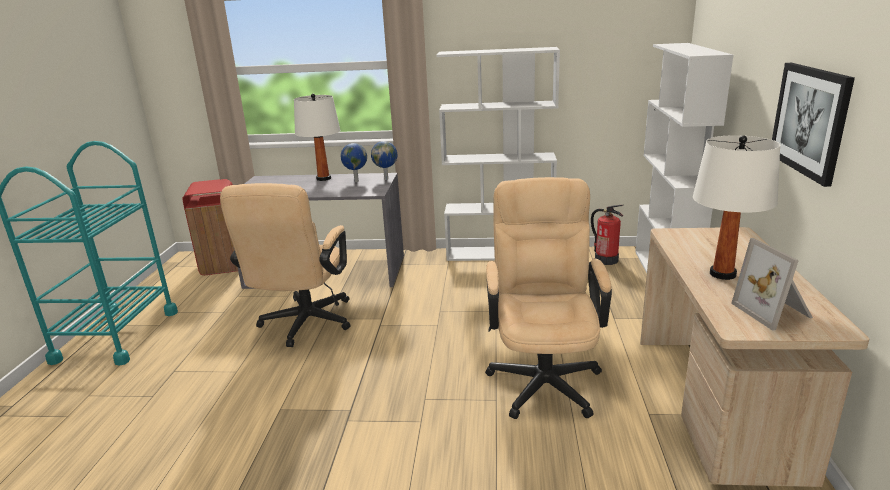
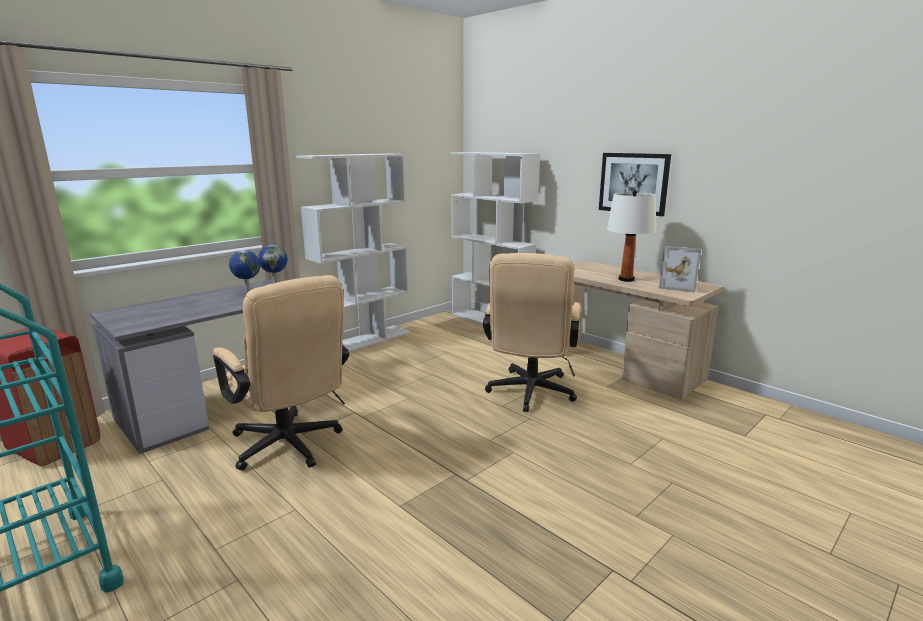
camera: 50 degrees left, 5 degrees down
(324, 178) = (201, 297): white table lamp -> none
(543, 376) = (529, 394): beige office chair -> beige office chair turned 120 degrees counterclockwise
(606, 260) = (443, 323): fire extinguisher -> none

